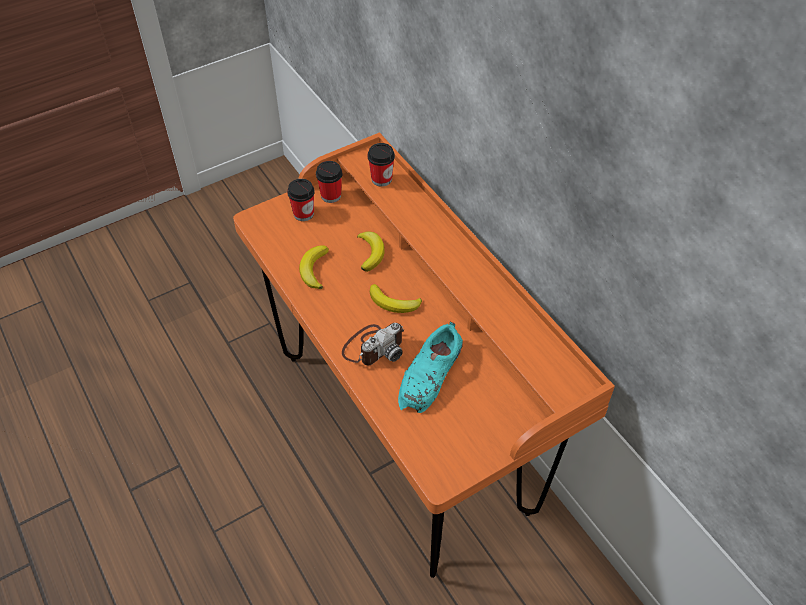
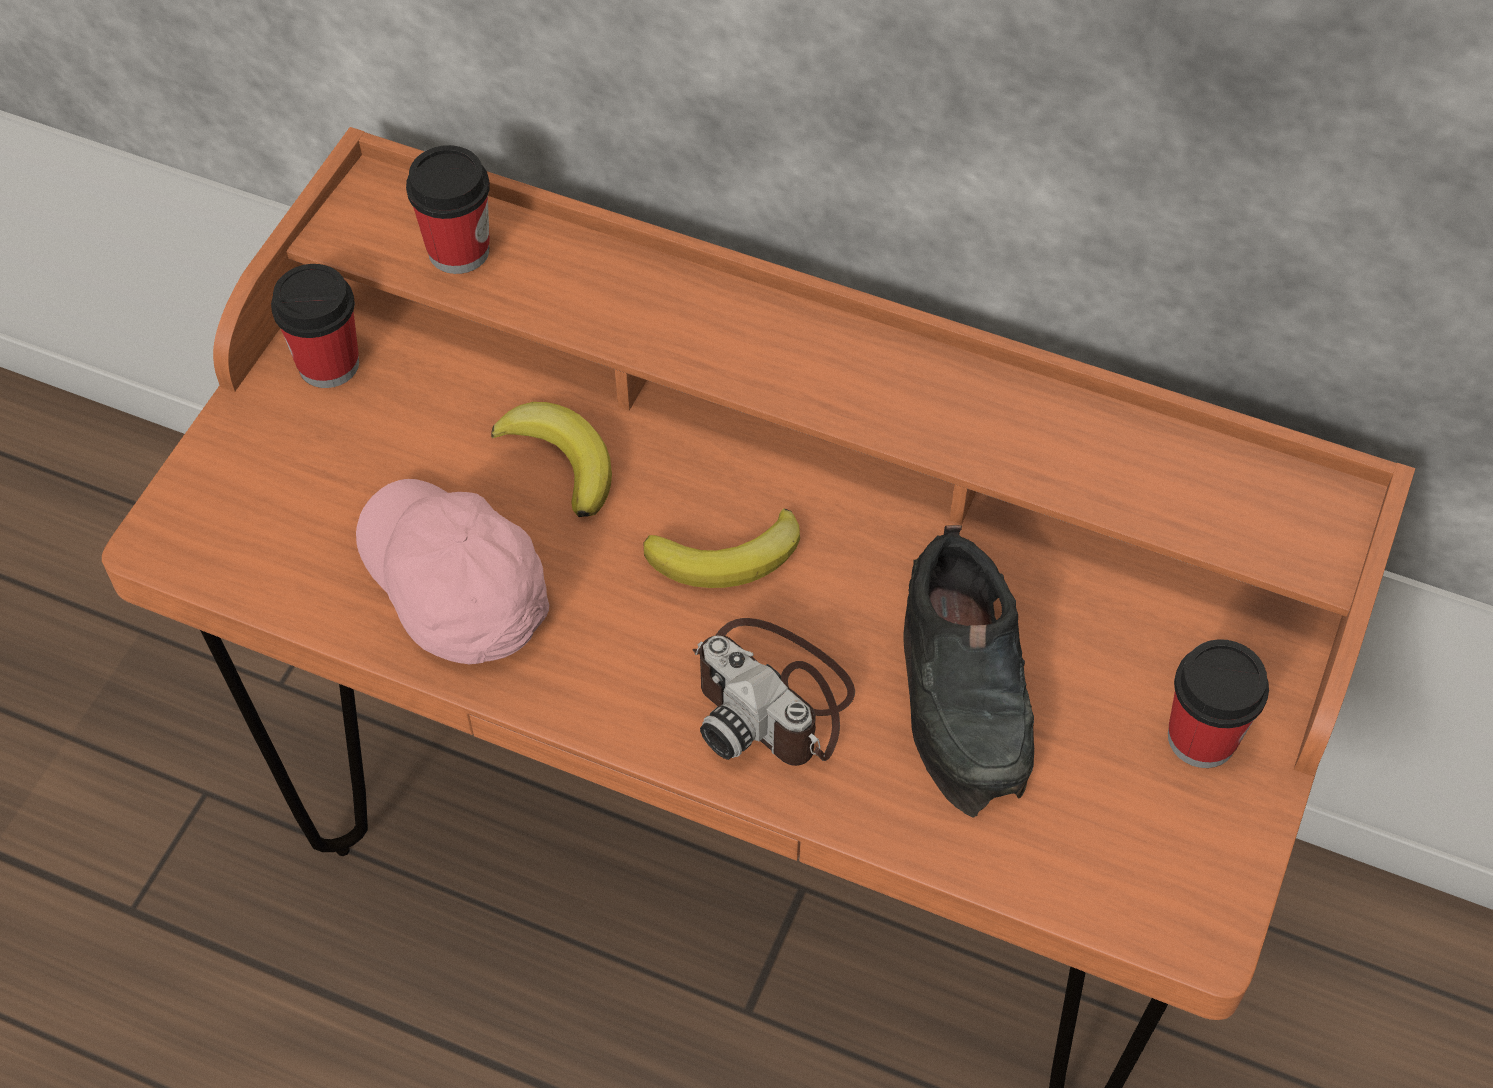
camera: 35 degrees left, 5 degrees up
(303, 214) = (296, 451): cup -> cup (1201, 737)
(314, 269) = (452, 585): banana -> pink cap
(373, 346) = (774, 698): camera -> camera turned 120 degrees clockwise
(430, 375) = (966, 687): turquoise shoe -> black shoe

